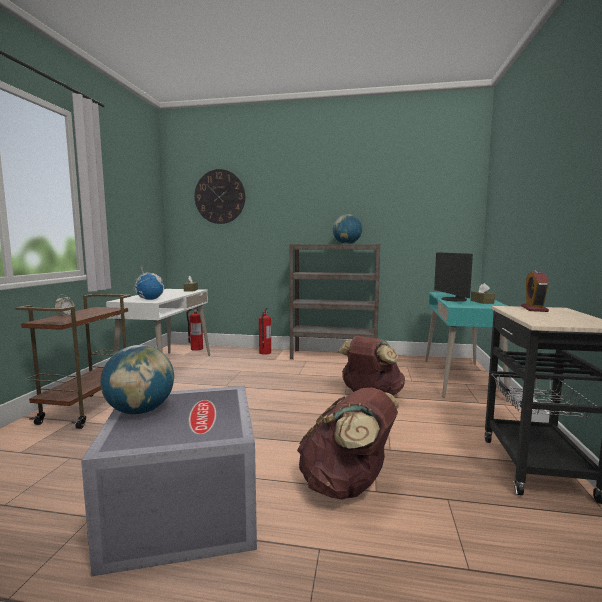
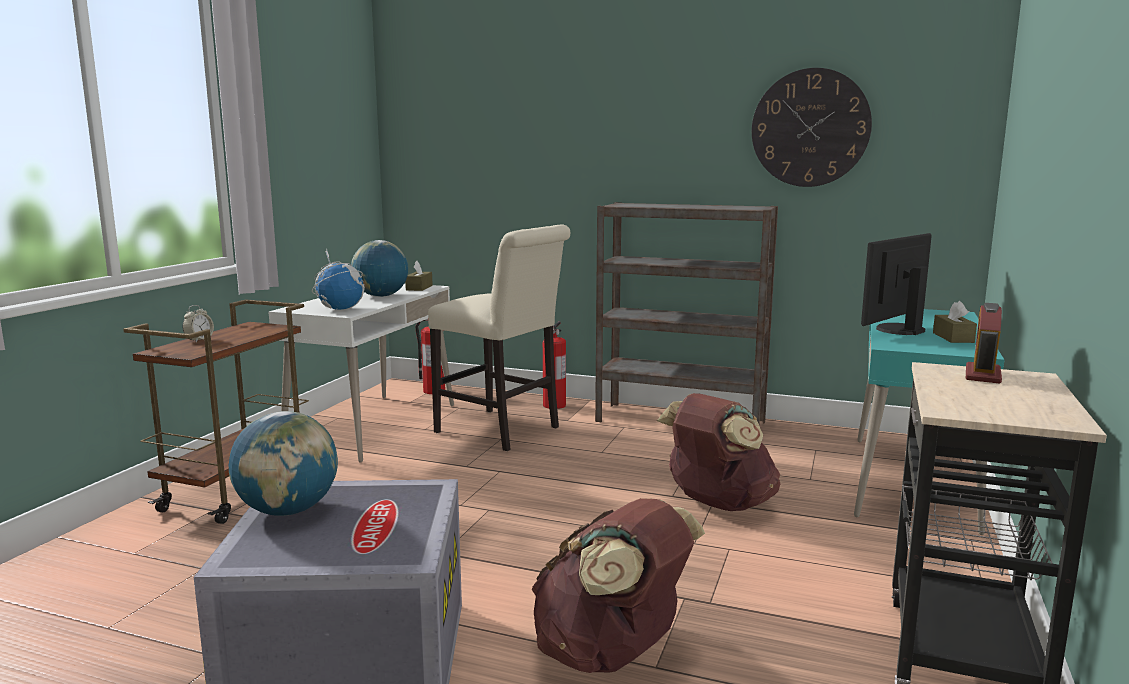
camera: 10 degrees right, 5 degrees up
(220, 196) = (477, 108): wall clock -> wall clock (810, 128)
(241, 367) = (502, 432): none -> beige stool
(346, 244) = (709, 206): globe -> globe (381, 296)
(452, 300) = (897, 329): monitor -> monitor turned 45 degrees clockwise

